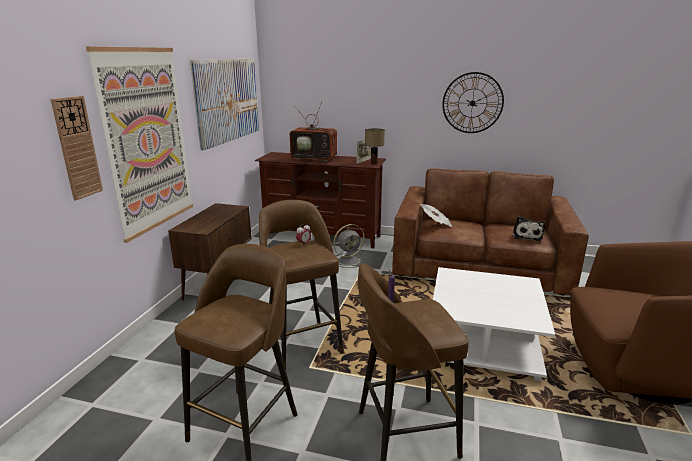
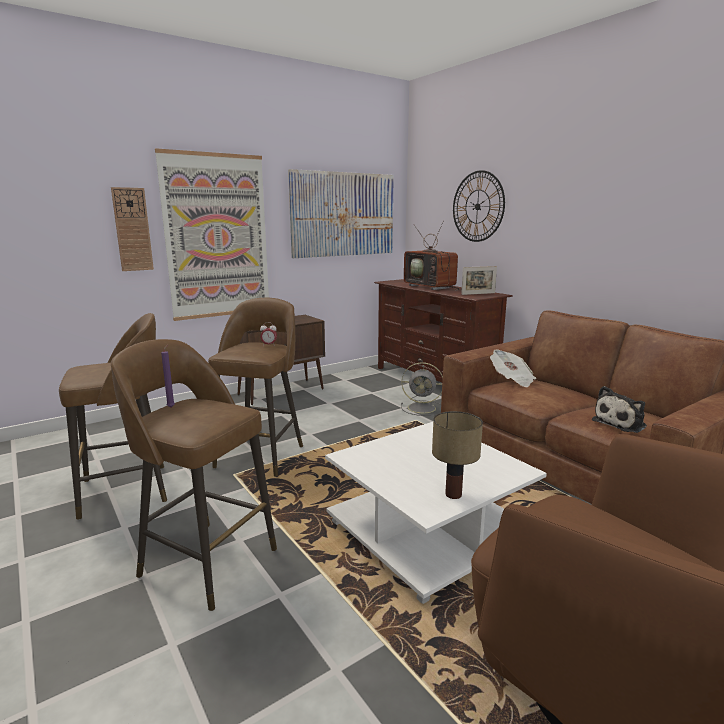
camera: 40 degrees right, 5 degrees down
(374, 163) = (482, 296): table lamp -> table lamp (454, 494)
(472, 103) = (626, 221): wall clock -> wall clock (477, 206)

